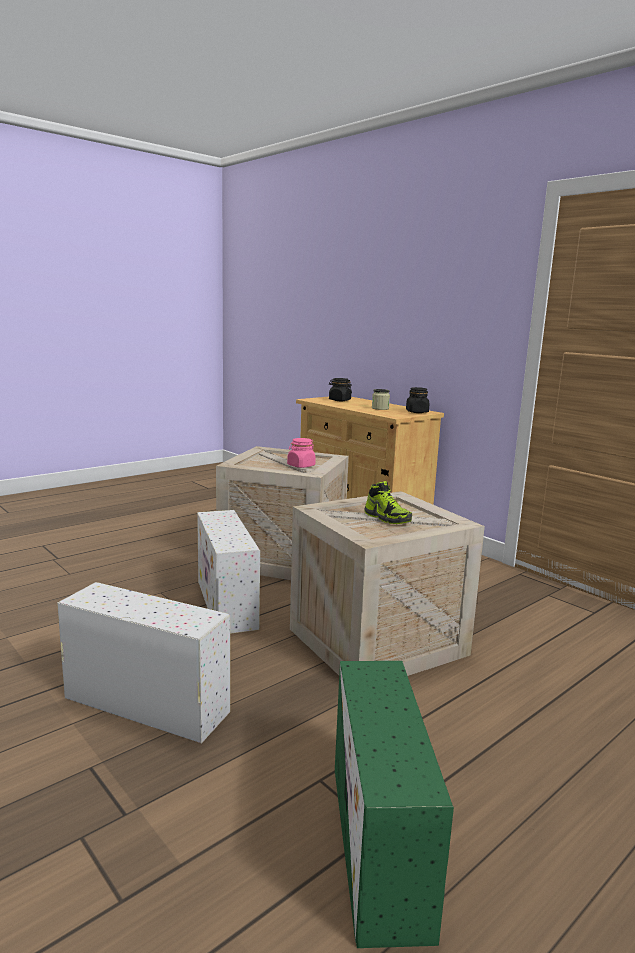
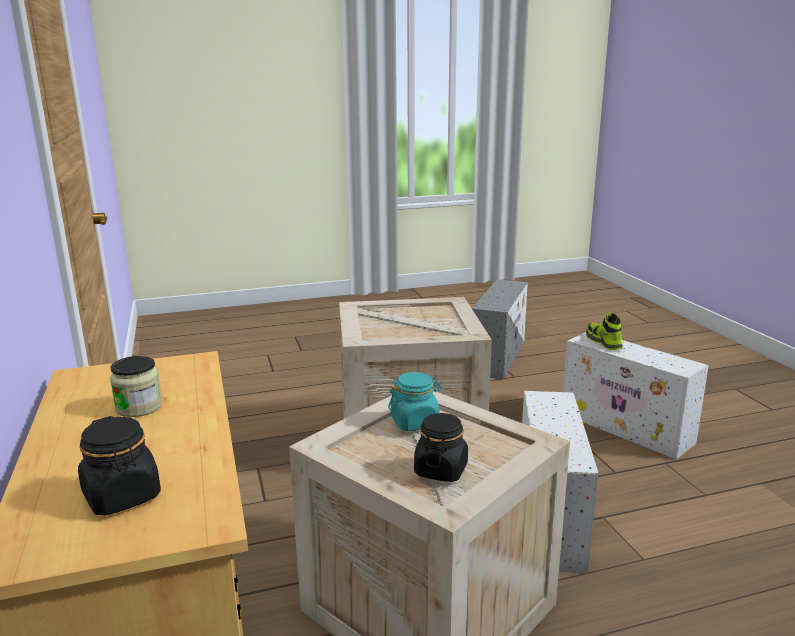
camera: 155 degrees left, 5 degrees up
(301, 466) = (415, 422): pink jar -> turquoise jar
(379, 845) = (498, 356): green storage box -> grey storage box
(387, 518) = (410, 318): shoe -> shoe (603, 342)
(417, 412) = (104, 377): black jar -> black jar (441, 470)

